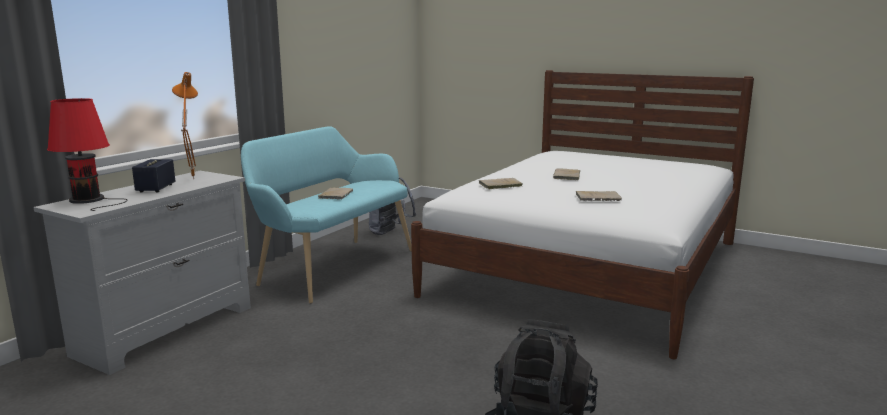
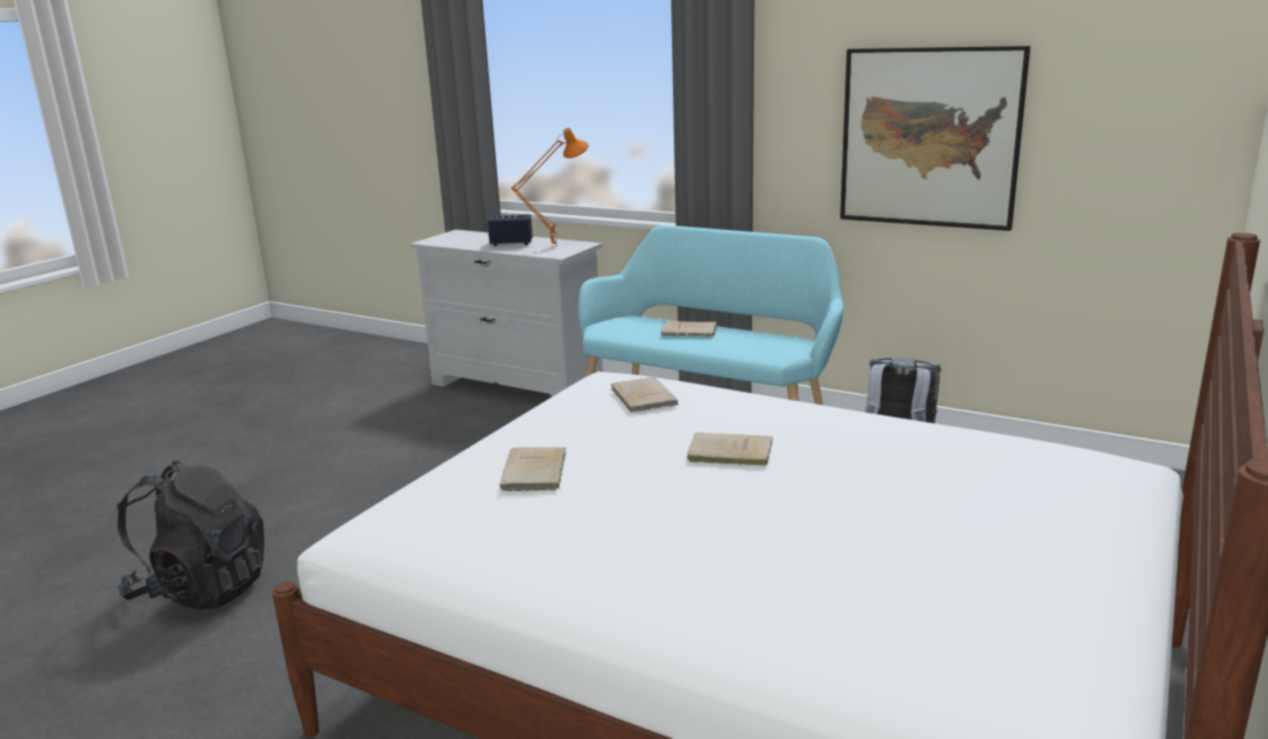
camera: 90 degrees right, 5 degrees up
(89, 200) = (471, 236): red table lamp -> none
(340, 64) = (929, 138): none -> picture

